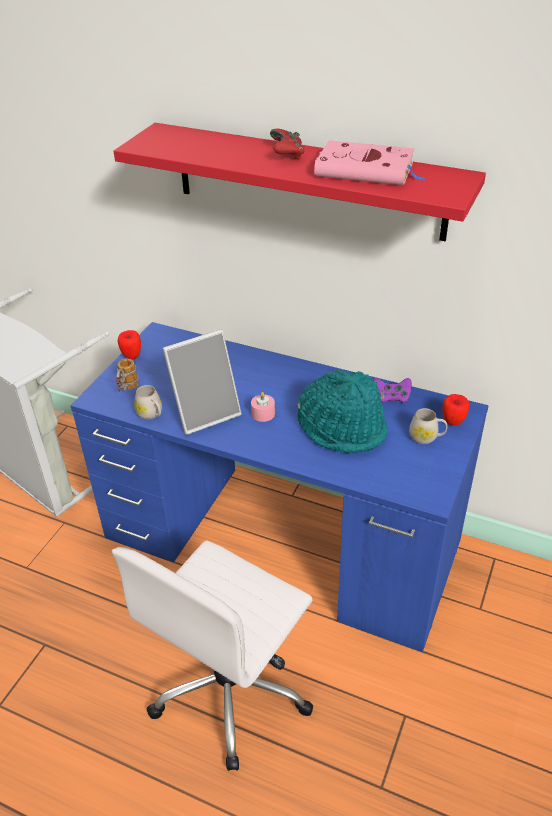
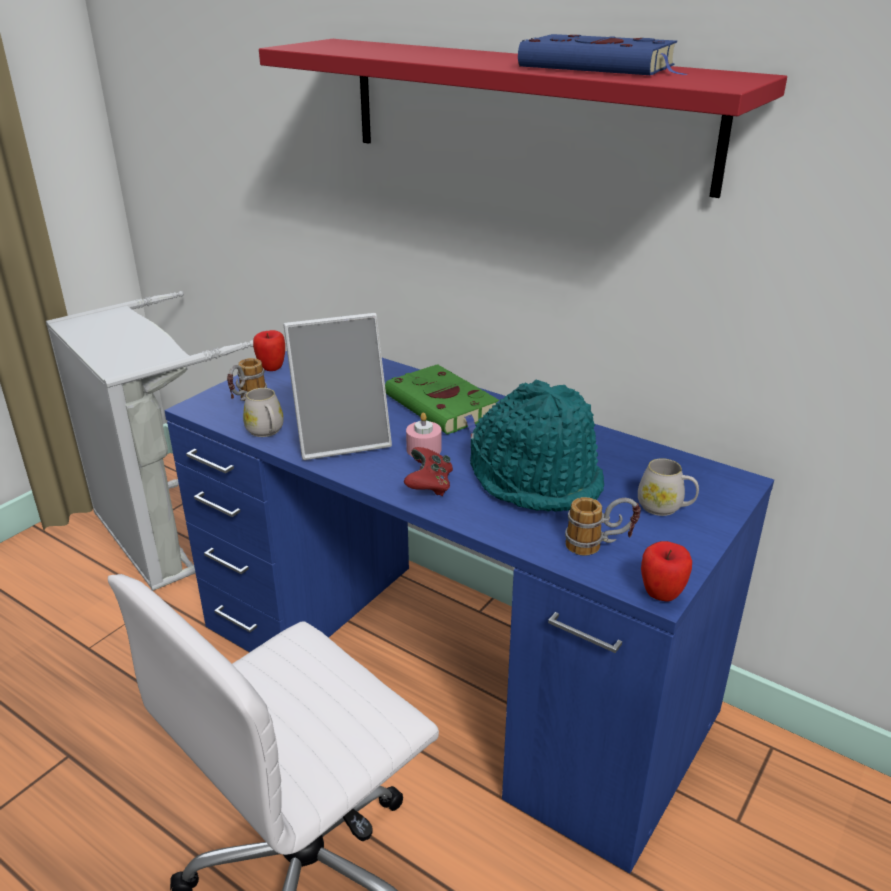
camera: 10 degrees right, 10 degrees down
(265, 375) = (443, 407): none -> green book
(287, 155) = (491, 56): red game controller -> red game controller (429, 485)
(367, 170) = (601, 67): pink book -> blue book
(391, 398) = (622, 453): purple game controller -> none
(393, 473) = (599, 546): none -> mug
(453, 422) = (712, 494): apple -> apple (661, 596)

